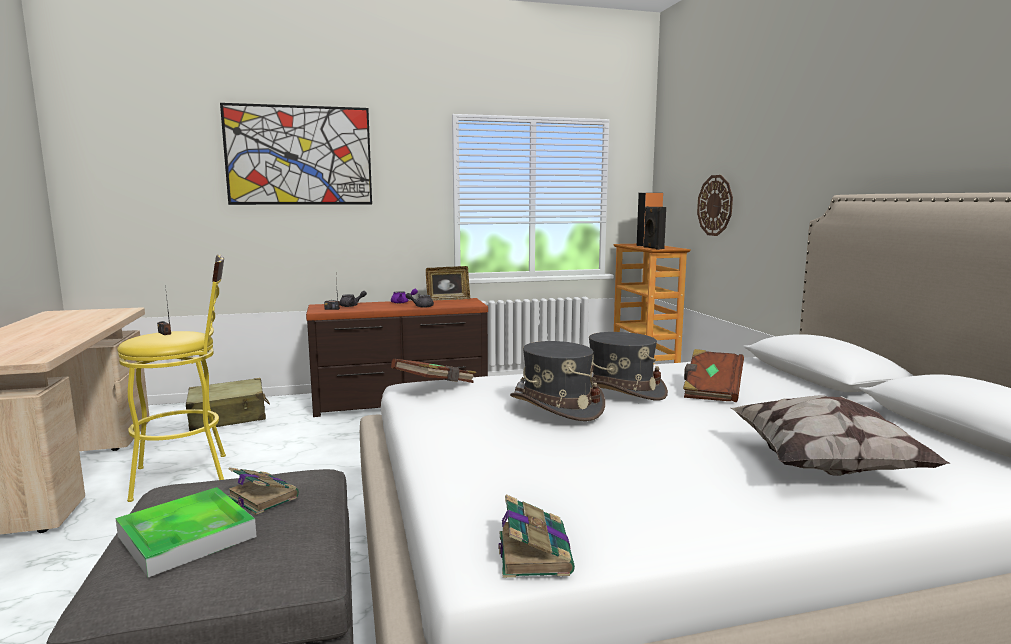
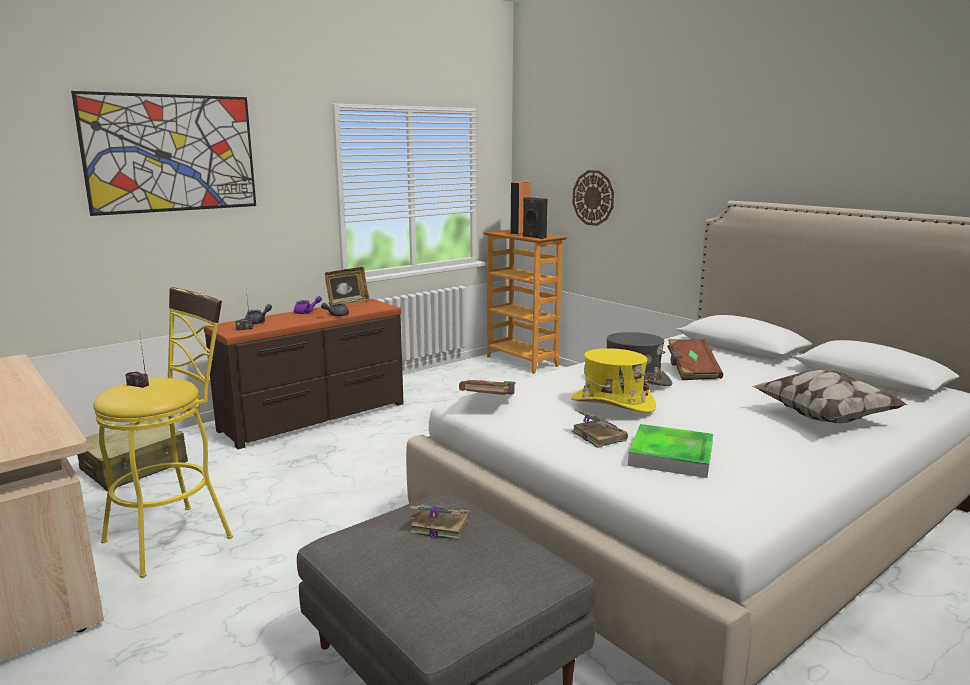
camera: 25 degrees left, 5 degrees up
(187, 536) = (431, 570): tray -> tray (671, 456)
(534, 552) = (750, 509): book -> book (598, 435)
(556, 406) = (612, 403): grey hat -> yellow hat

